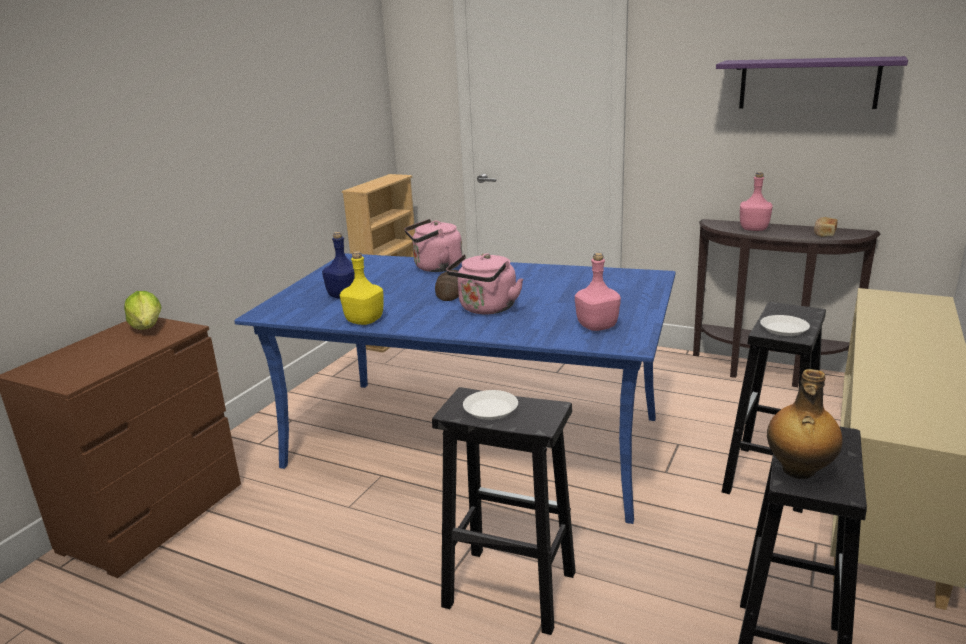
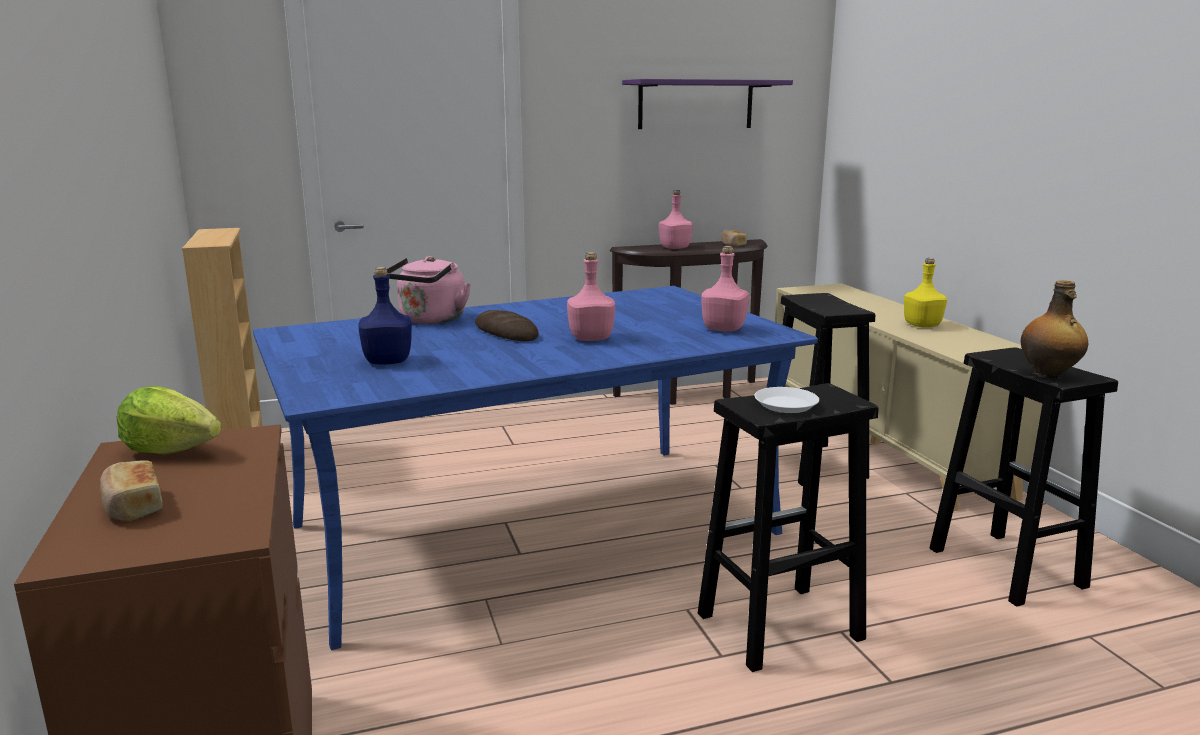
camera: 45 degrees left, 5 degrees down
(80, 354) = (132, 506): none -> bread
(364, 321) = (483, 374): yellow bottle -> yellow bottle (921, 325)
(486, 309) = (590, 338): pink kettle -> pink bottle
(784, 329) = (836, 308): white plate -> none

